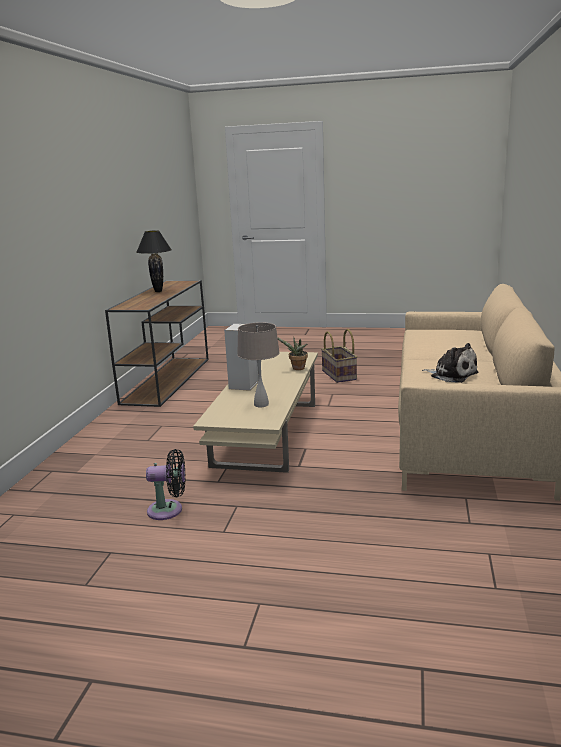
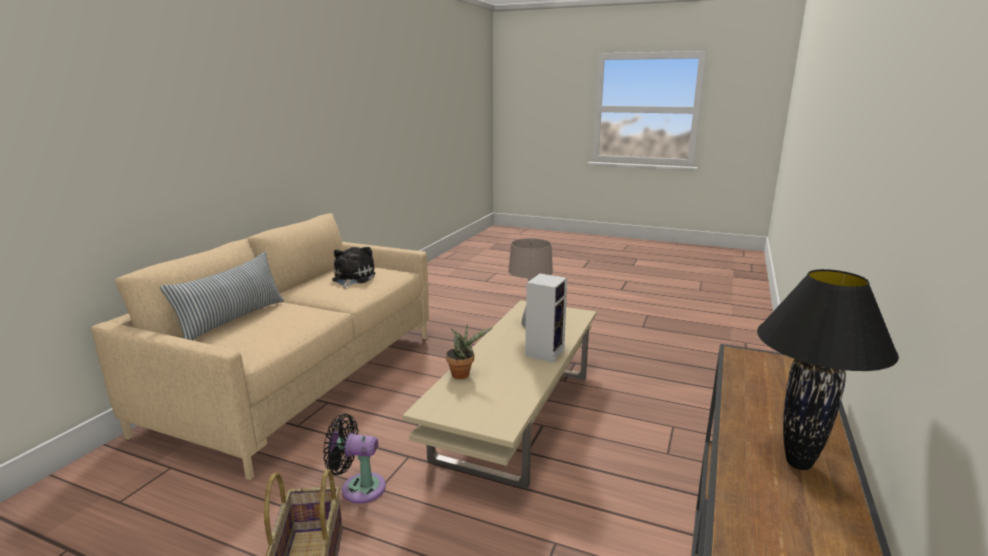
camera: 170 degrees left, 0 degrees up
(169, 510) = (612, 345): black fan -> black fan (358, 487)
(451, 375) = (352, 278): plush toy -> plush toy turned 45 degrees clockwise
(472, 339) = (233, 320): none -> pillow

